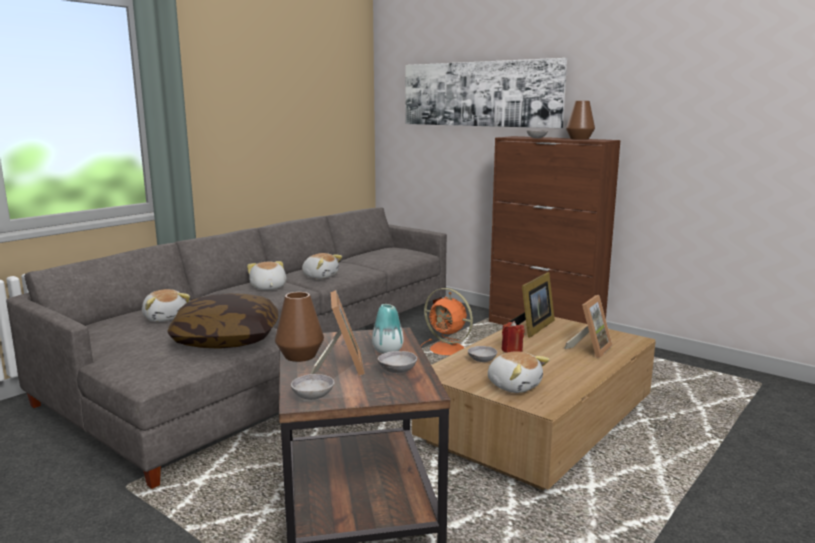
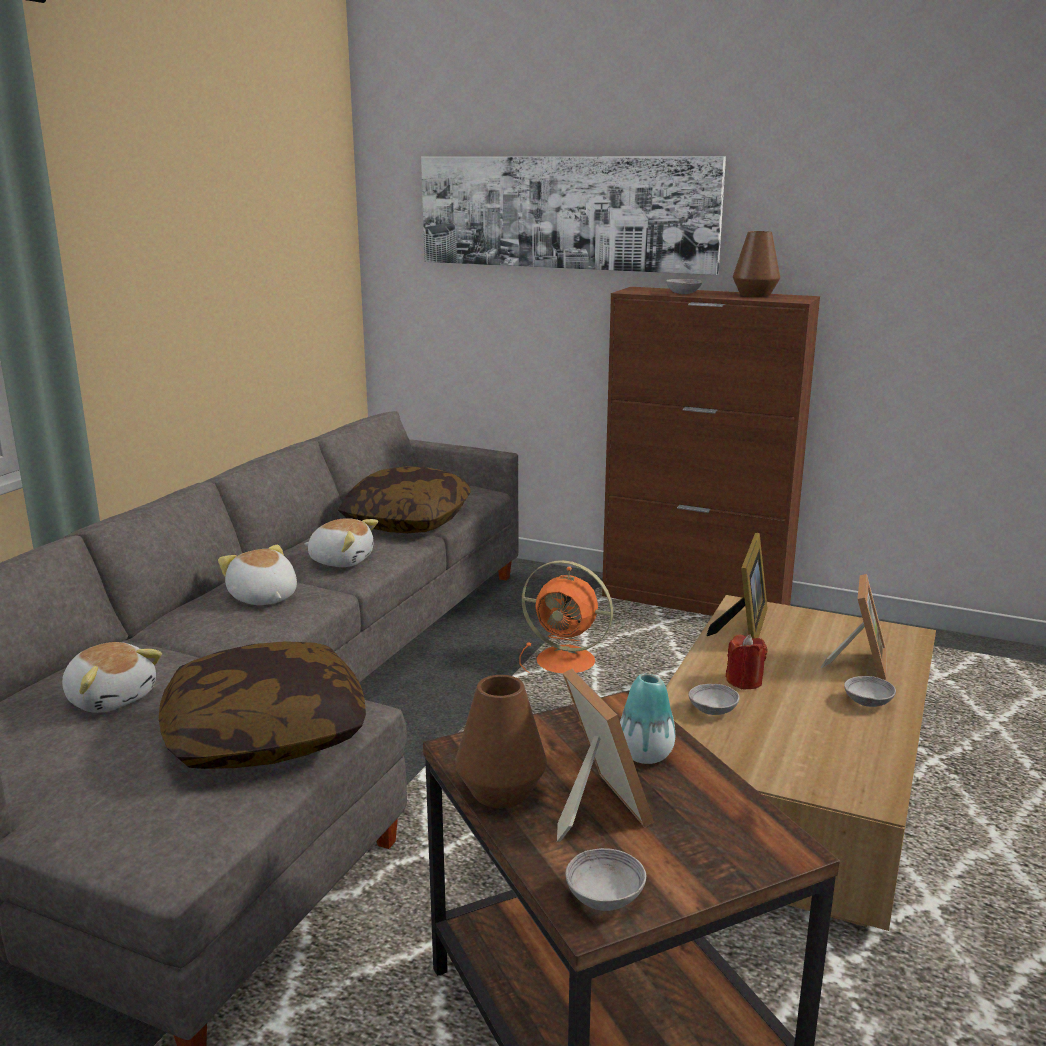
camera: 15 degrees left, 5 degrees up
(369, 263) = (407, 521): none -> pillow
(397, 371) = (700, 803): grey bowl -> grey bowl (868, 702)
(514, 385) = (798, 759): plush toy -> none

